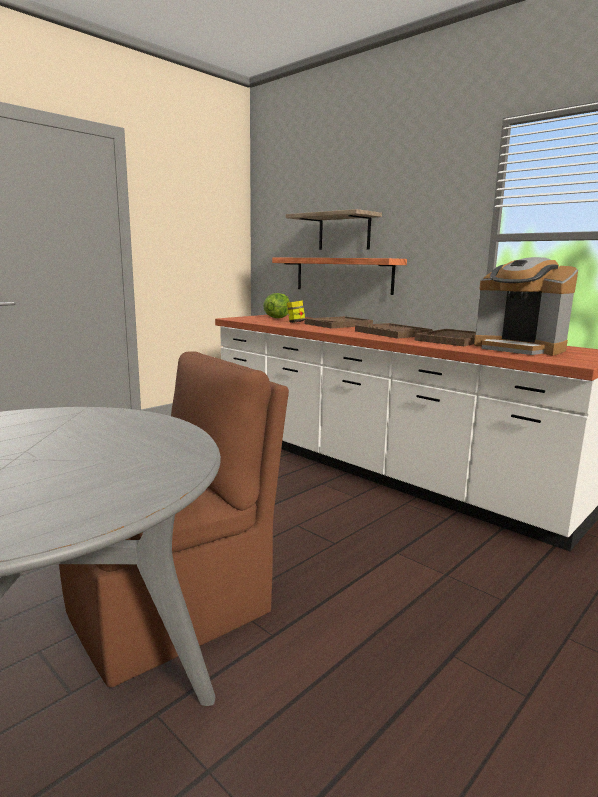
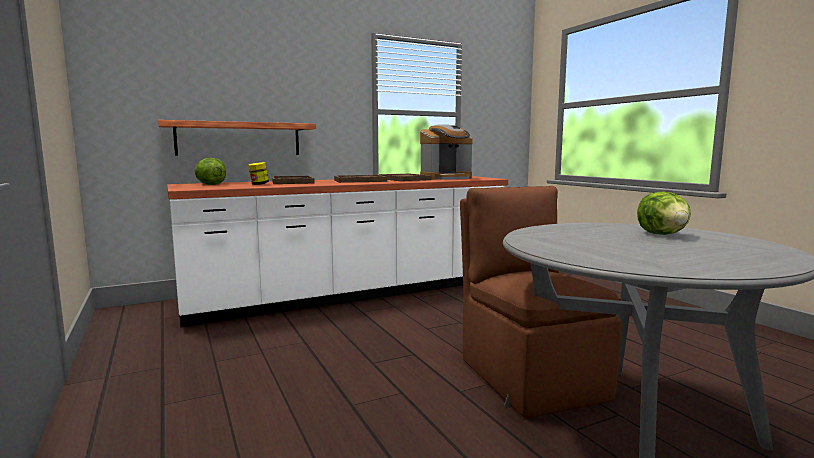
camera: 70 degrees left, 5 degrees down
(83, 475) = (663, 234): none -> lettuce
(344, 232) = (236, 98): shelf -> none

